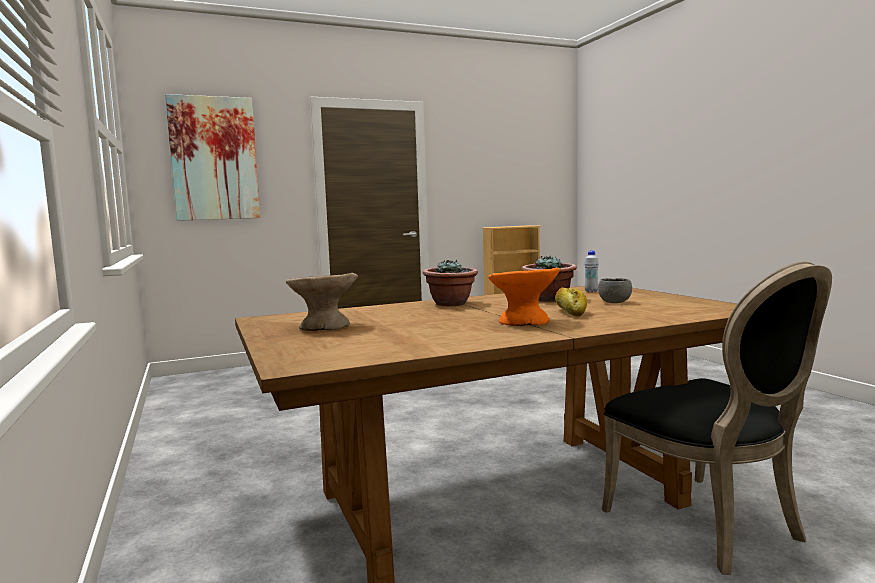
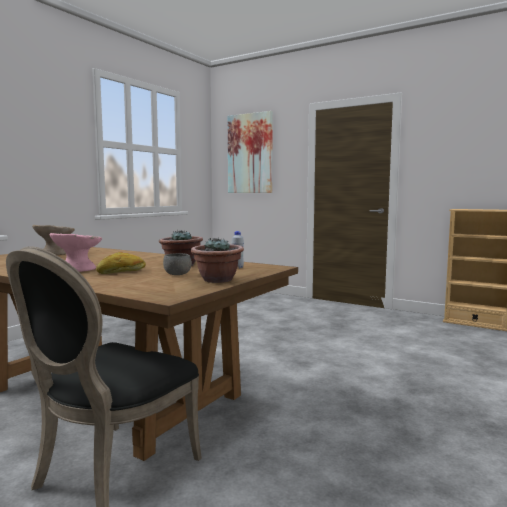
camera: 55 degrees right, 0 degrees up
(451, 304) = (145, 257): potted plant -> potted plant (217, 280)
(524, 322) = (77, 269): orange bowl -> pink bowl

